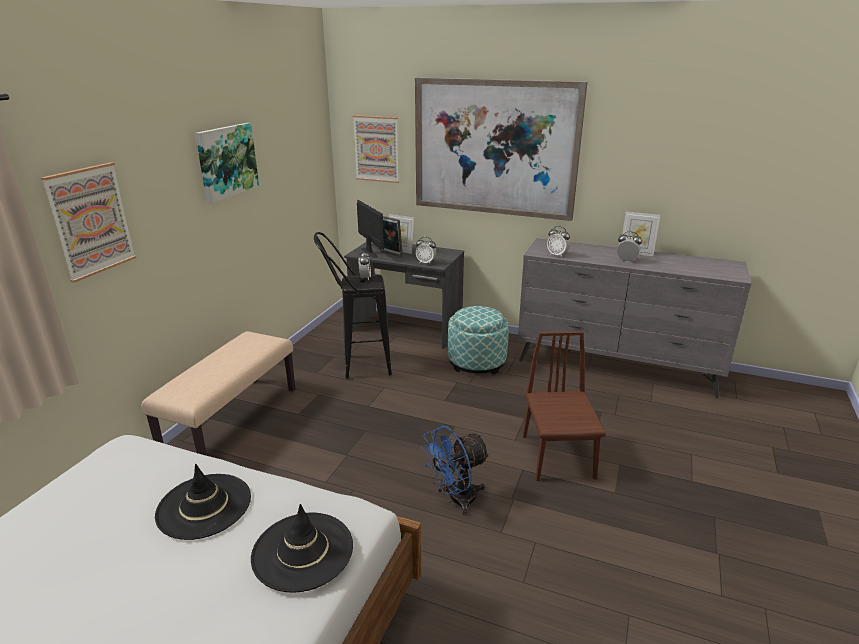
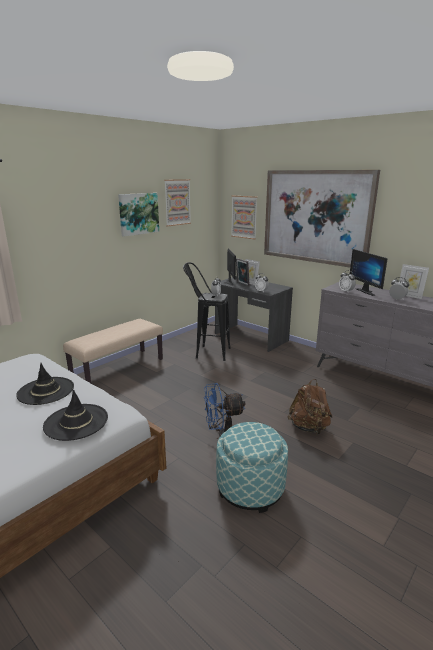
camera: 20 degrees right, 5 degrees down
(90, 221) = (45, 234): picture -> picture (177, 202)
(477, 362) = (286, 362): ottoman -> ottoman (250, 487)
(557, 456) = (309, 428): brown chair -> brown backpack
(583, 252) = (367, 291): none -> monitor

